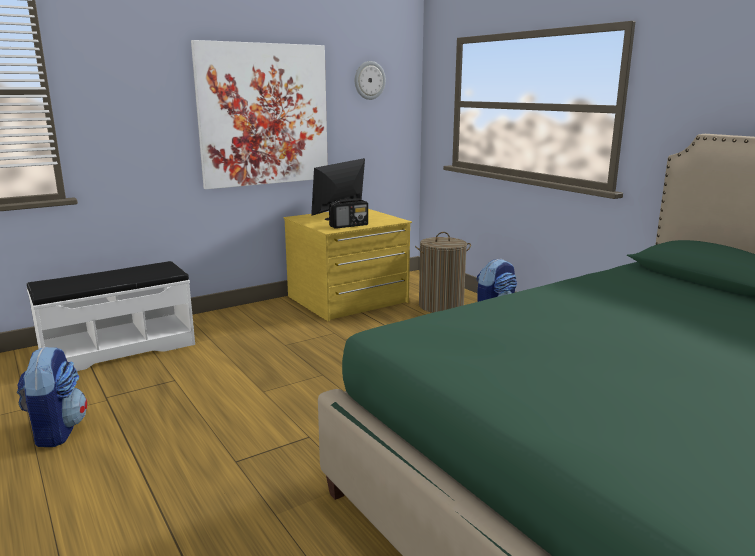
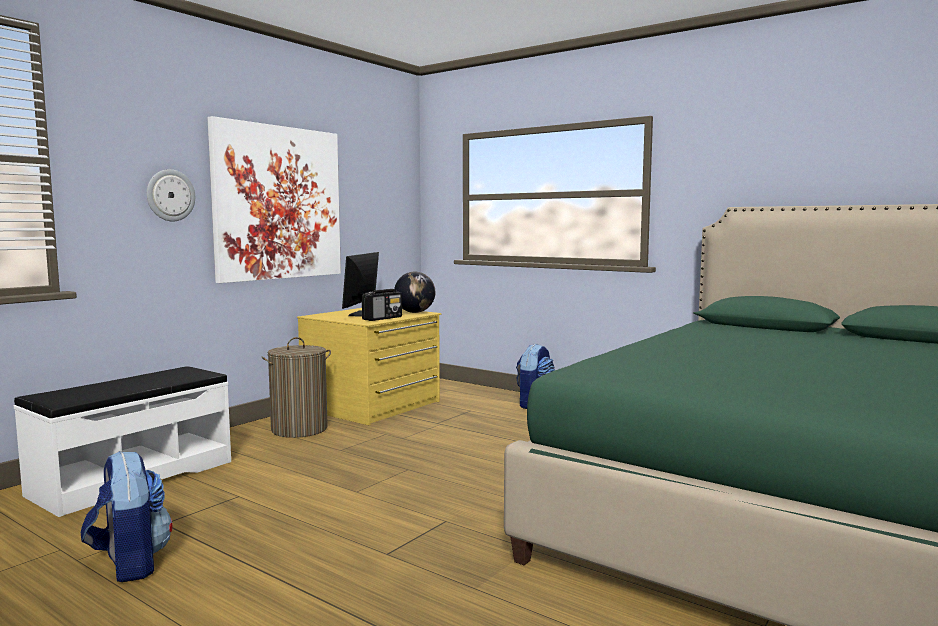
camera: 20 degrees left, 10 degrees down
(369, 80) = (375, 173): wall clock -> wall clock (170, 195)
(388, 219) = (415, 312): none -> globe
(441, 306) = (475, 401): laundry basket -> laundry basket (299, 429)

